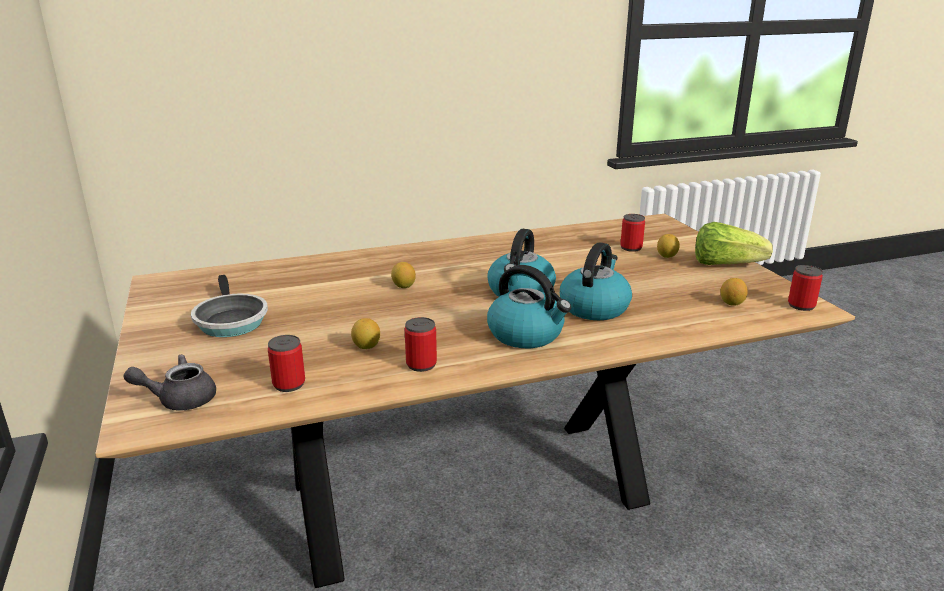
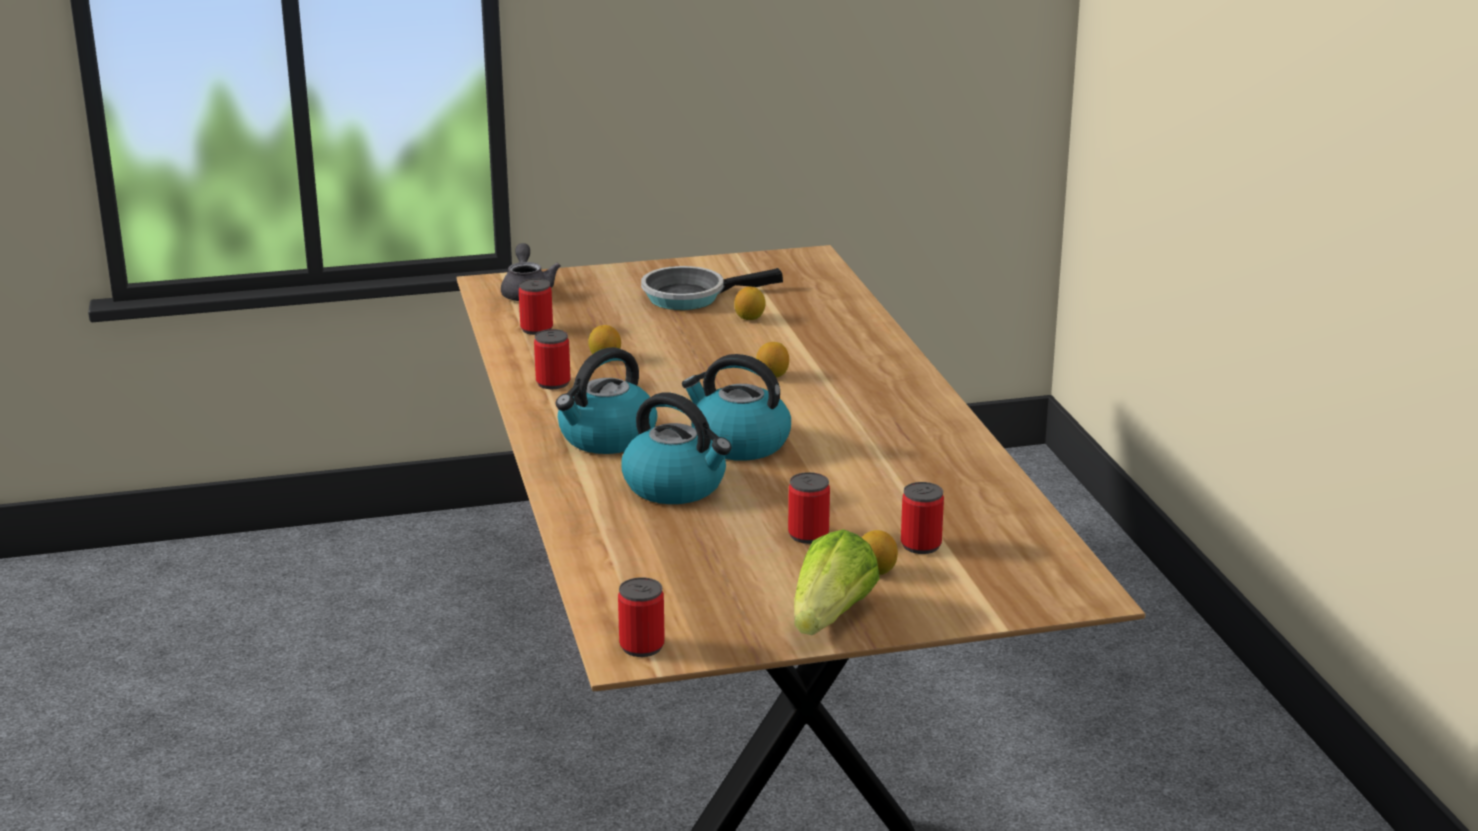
camera: 95 degrees right, 0 degrees up
(637, 271) = (808, 535): none -> can
(731, 303) = (665, 589): lemon -> lemon (749, 318)

